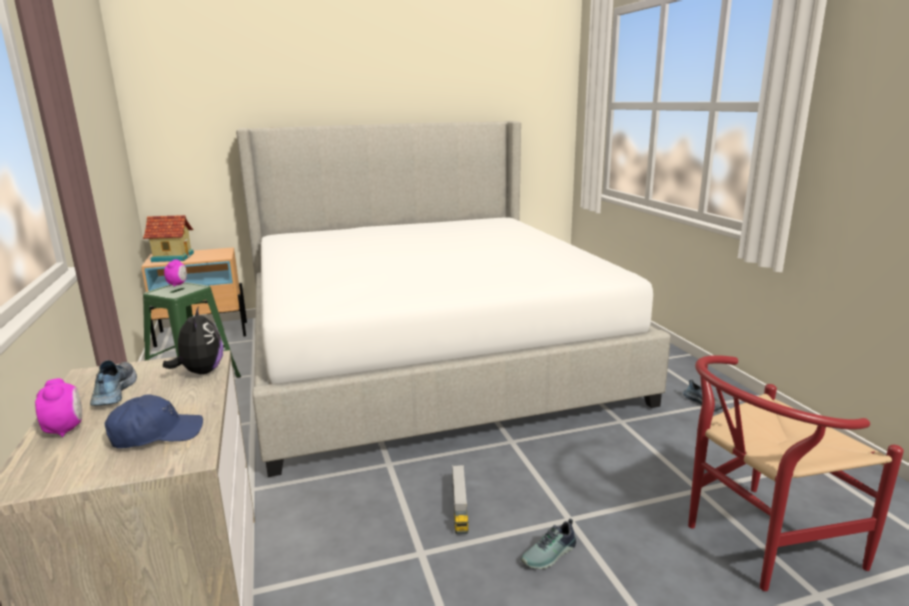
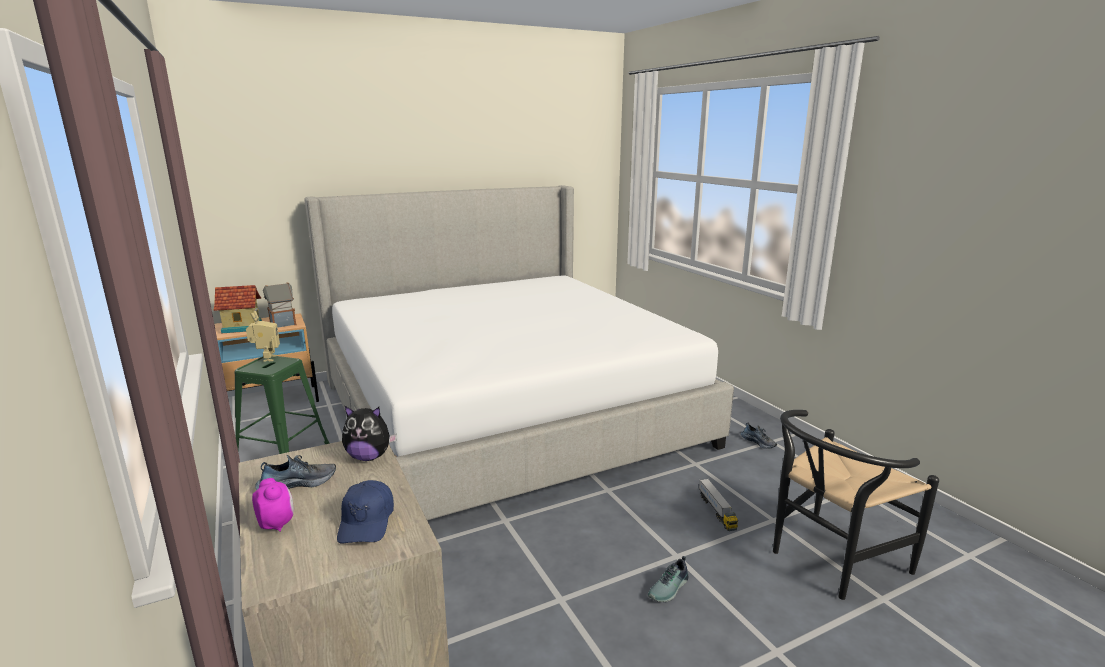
camera: 10 degrees left, 0 degrees up
(113, 392) = (297, 483): shoe -> shoe turned 90 degrees clockwise
(156, 434) = (367, 521): blue cap -> blue cap turned 120 degrees clockwise
(178, 284) = (266, 358): alarm clock -> toy robot
(200, 372) = (369, 457): plush toy -> plush toy turned 120 degrees clockwise
(211, 256) = (282, 324): none -> toy house
(459, 507) = (581, 554): toy truck -> toy truck (716, 511)
(757, 543) = (828, 561): red chair -> black chair

